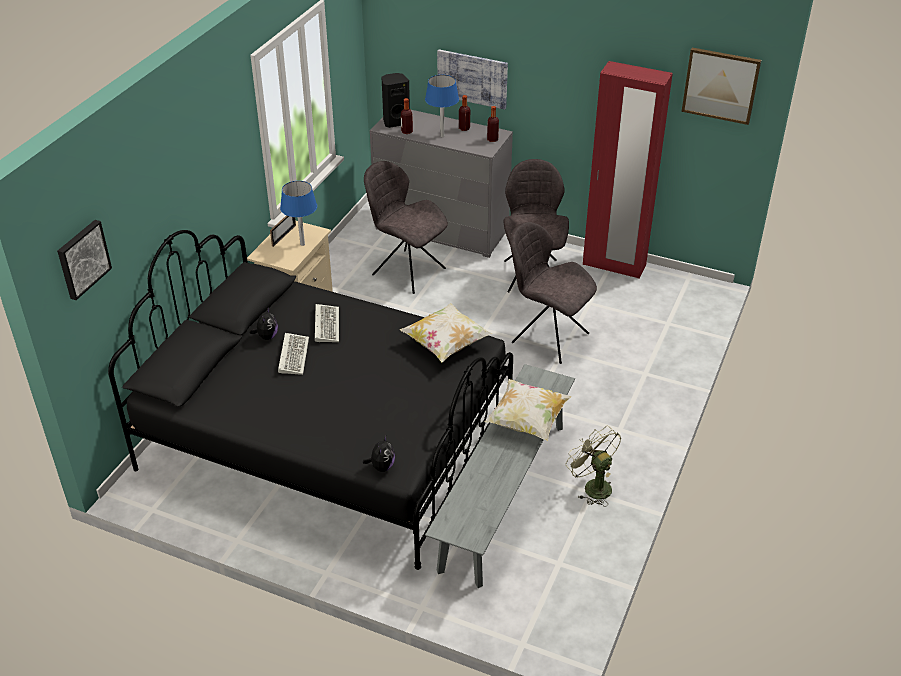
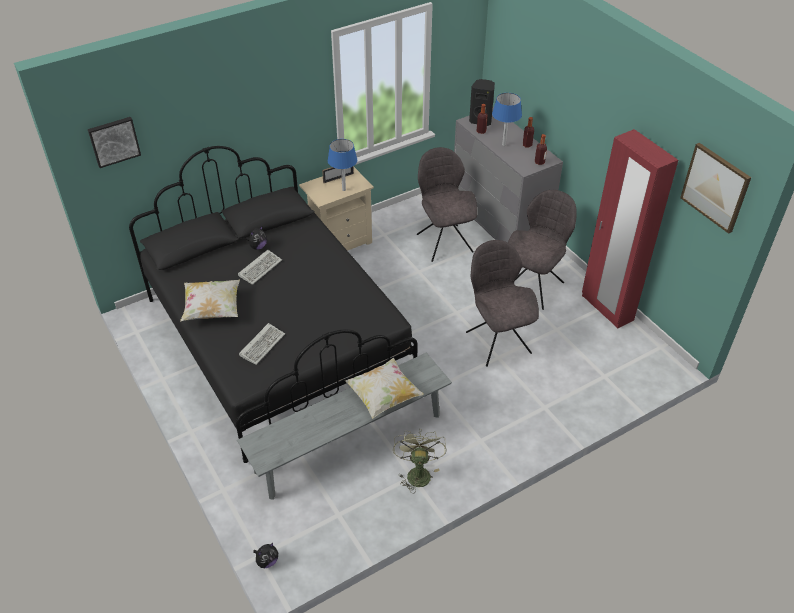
camera: 35 degrees right, 5 degrees up
(326, 324) = (302, 256): keyboard -> keyboard (262, 344)
(381, 466) = (234, 376): plush toy -> plush toy (267, 561)
(446, 344) = (365, 309): pillow -> pillow (212, 309)
(472, 78) = (545, 105): picture -> none

